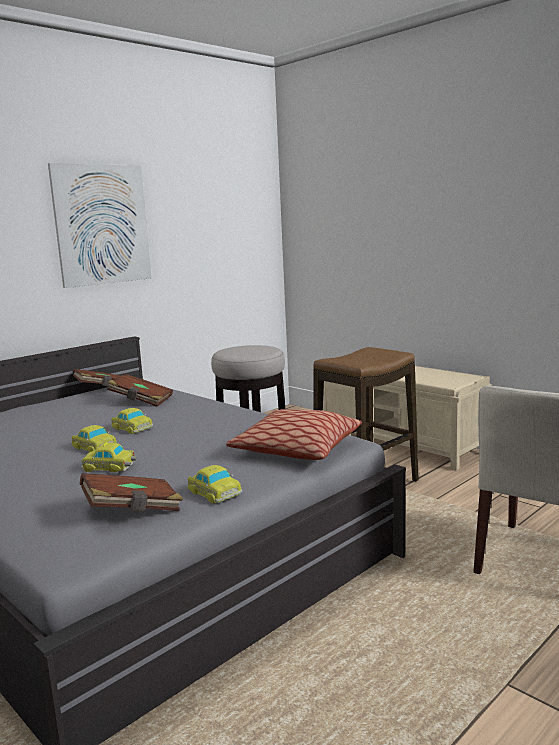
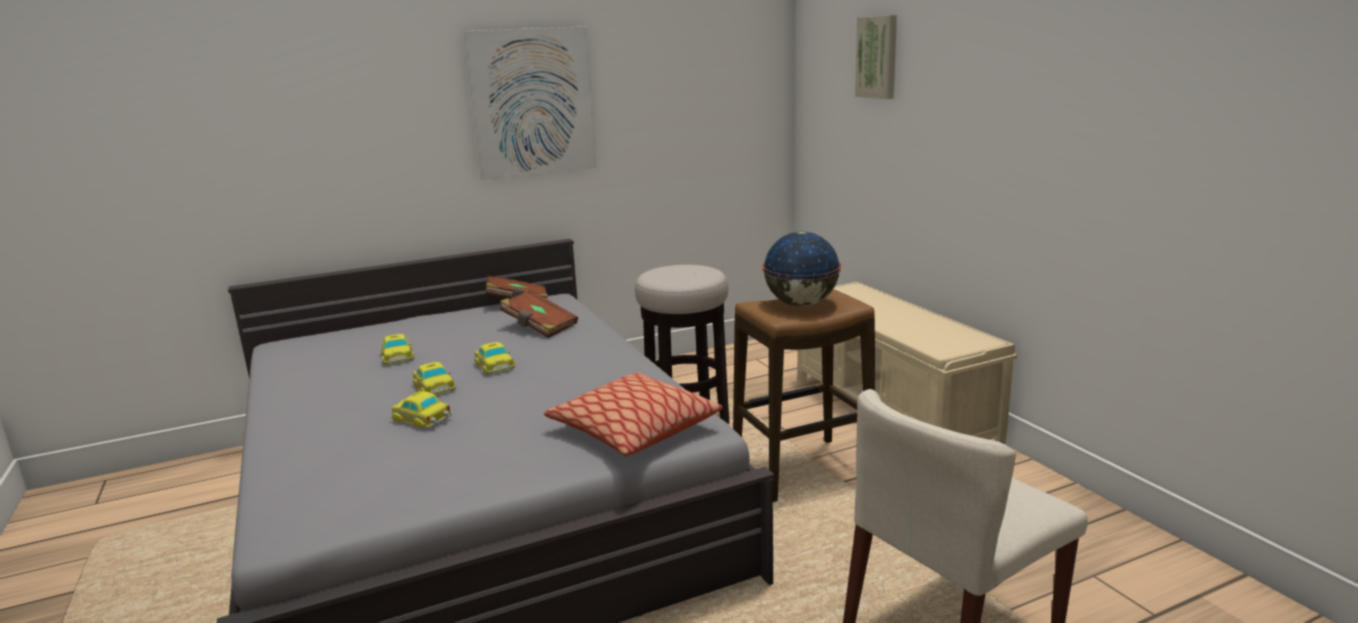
camera: 20 degrees right, 5 degrees up
(133, 510) = (391, 484): brown book -> none
(213, 492) = (489, 476): toy car -> toy car (397, 356)
(357, 191) = (878, 57): none -> picture
(361, 356) = (800, 304): none -> globe

